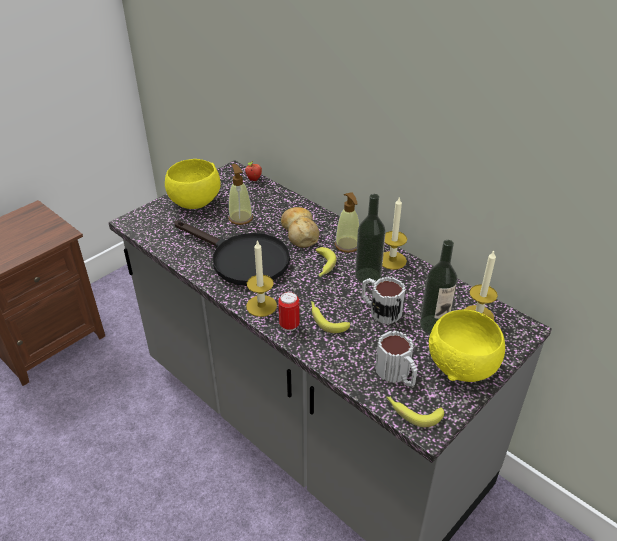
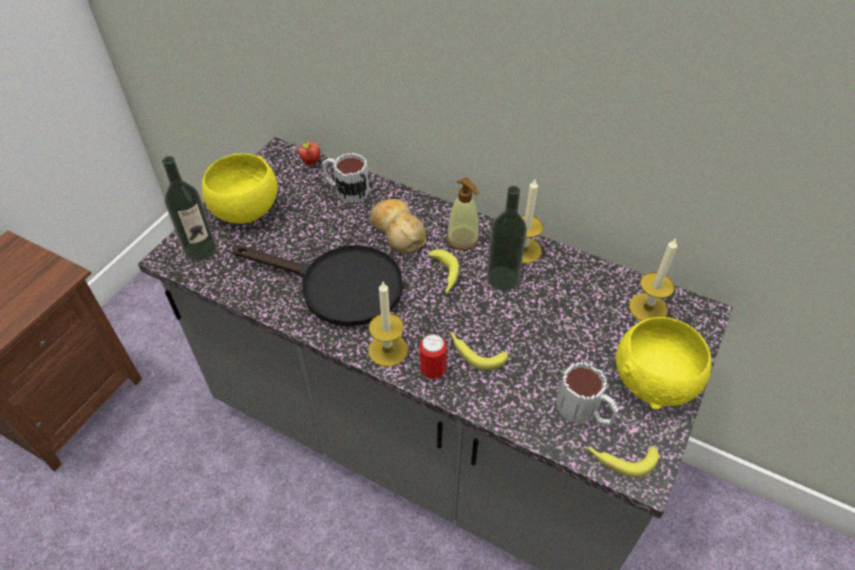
camera: 15 degrees left, 10 degrees up
(240, 218) = (314, 224): soap dispenser -> none
(380, 310) = (533, 324): mug -> mug (346, 189)
(433, 324) = (602, 331): bottle -> bottle (200, 249)

